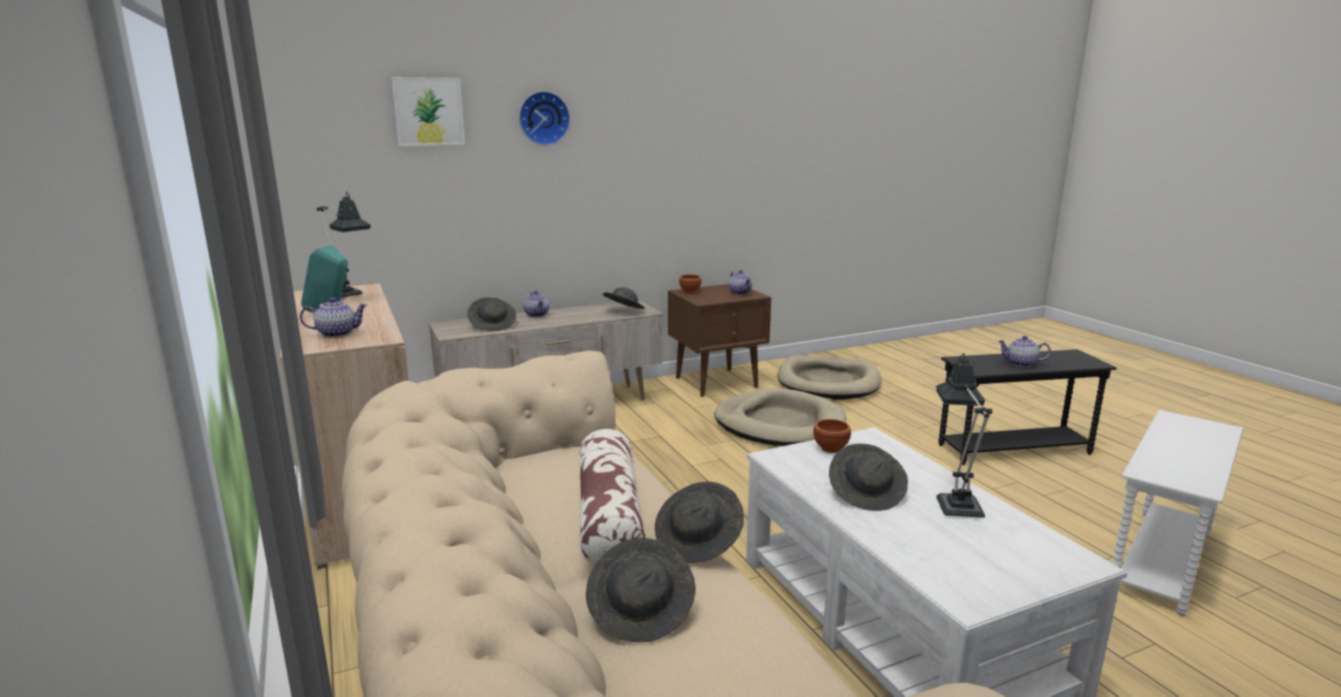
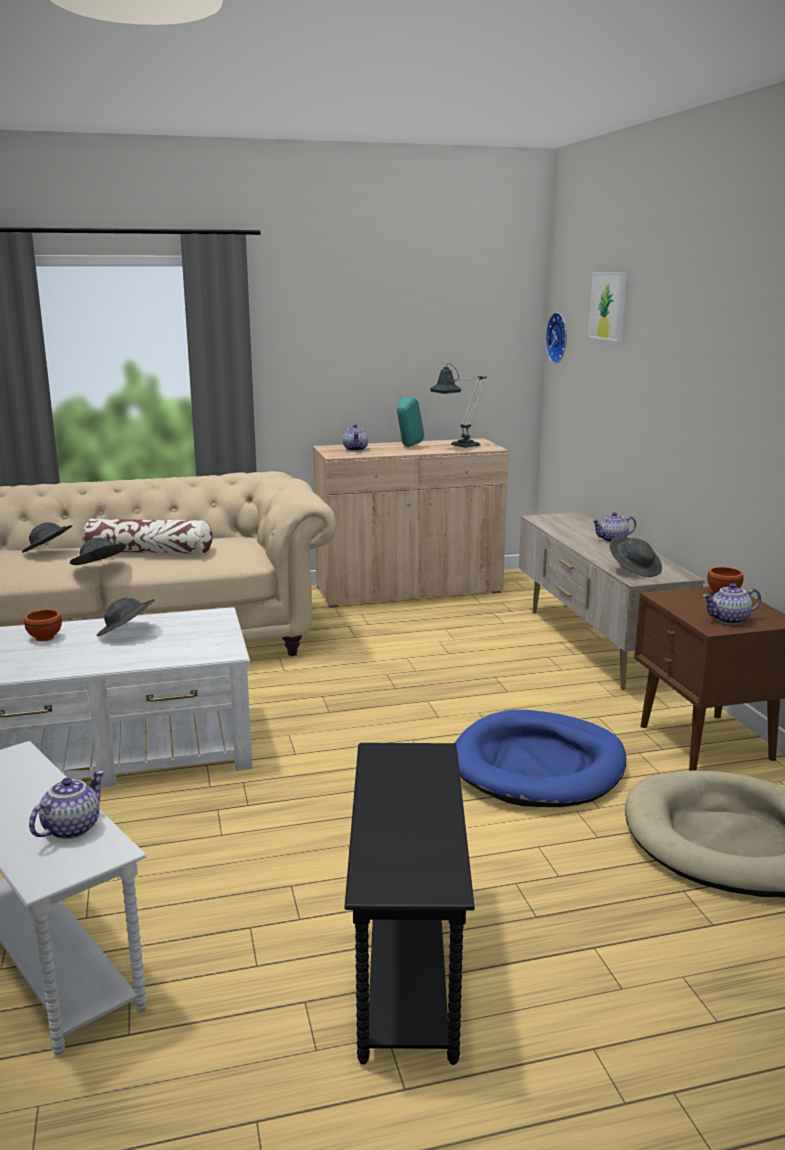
camera: 100 degrees right, 0 degrees up
(493, 325) = (569, 527): grey hat -> none
(543, 118) = (669, 319): wall clock -> wall clock (559, 338)
(779, 424) = (538, 766): beige dog bed -> blue dog bed
(830, 448) = (216, 633): brown bowl -> brown bowl (46, 638)
(956, 502) = (78, 659): table lamp -> none
(1021, 364) = (396, 800): teapot -> teapot (71, 828)

